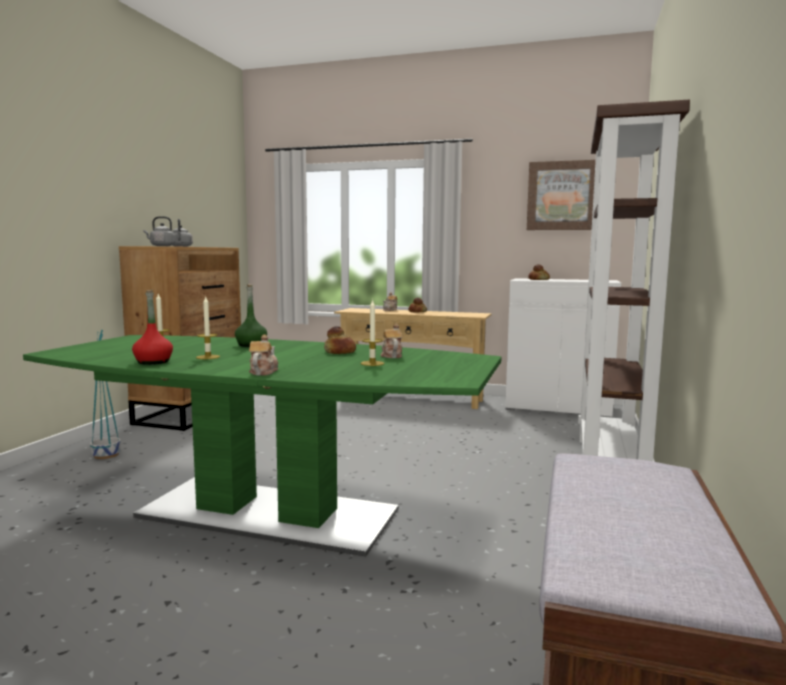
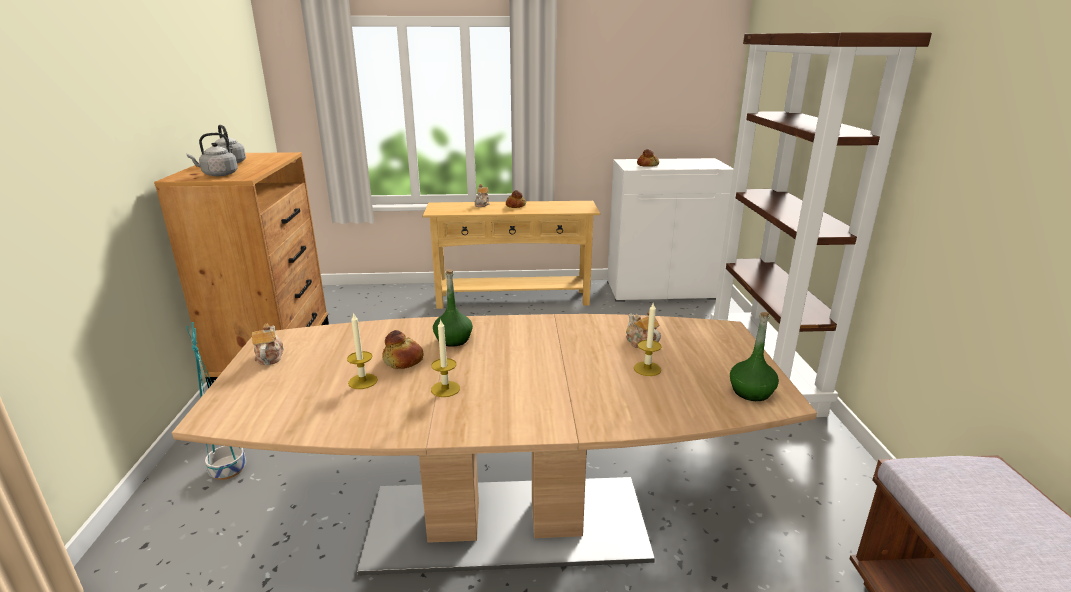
camera: 20 degrees left, 15 degrees up
(153, 362) = (395, 420): red bottle -> none
(263, 372) = (563, 421): teapot -> teapot (269, 357)
(267, 513) = (505, 523): green dining table -> brown dining table
(340, 352) = (577, 342): bread -> bread (404, 360)
(438, 377) = (751, 392): none -> green bottle
(562, 196) = (663, 66): picture -> none

